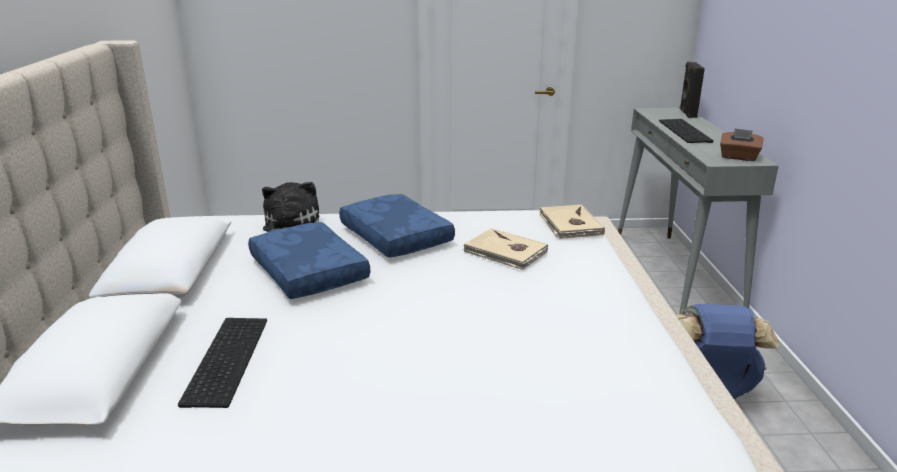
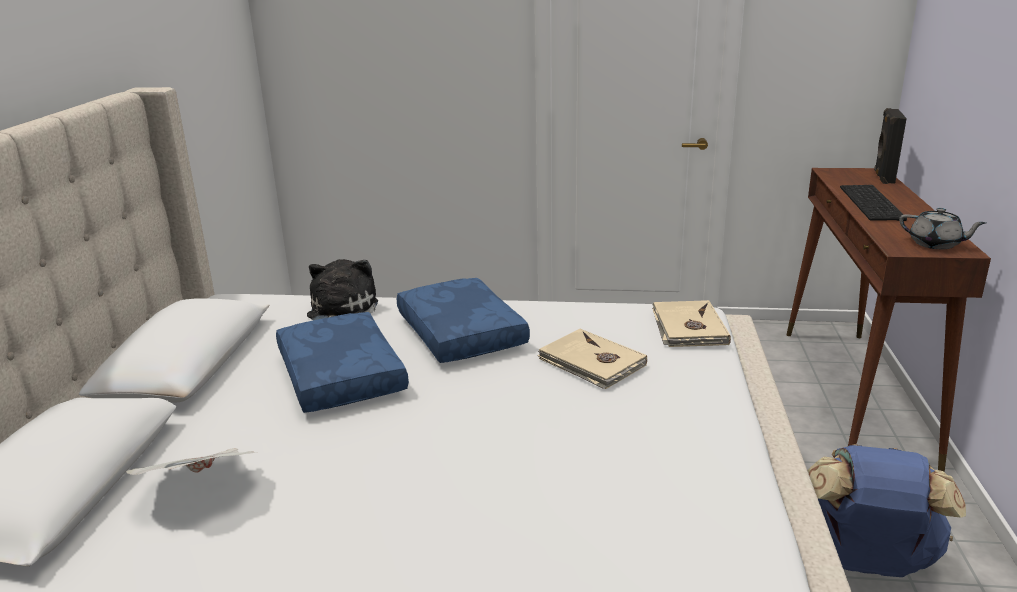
camera: 10 degrees right, 0 degrees up
(224, 358) = (204, 487): keyboard -> newspaper
(673, 278) = (854, 394): grey console table -> brown console table
(738, 157) = (935, 244): brown tissue box -> grey teapot

